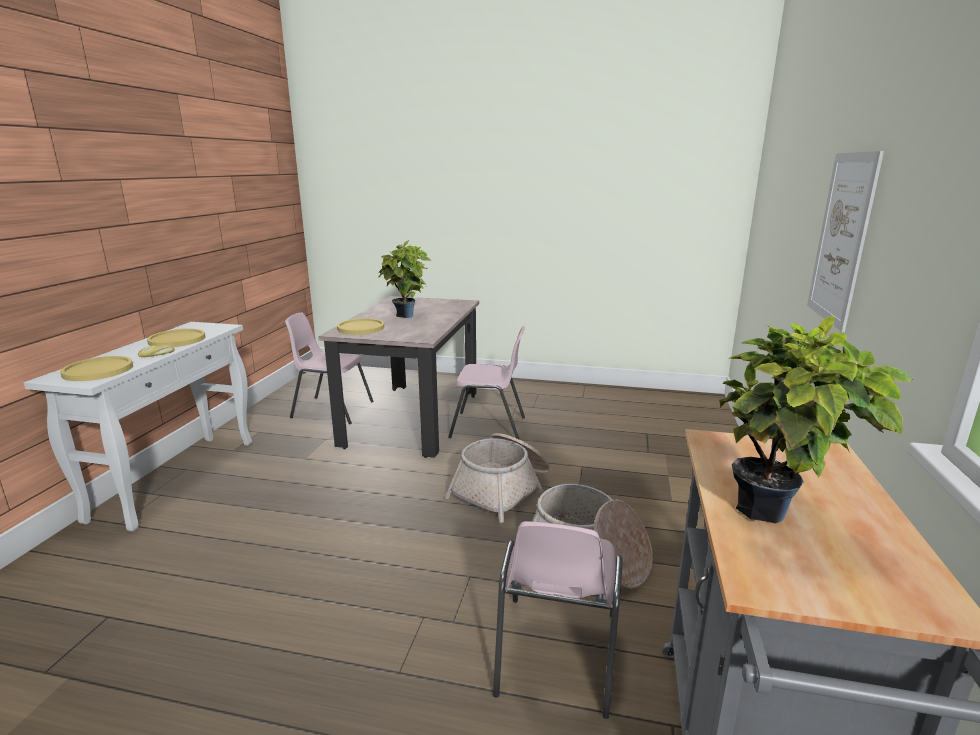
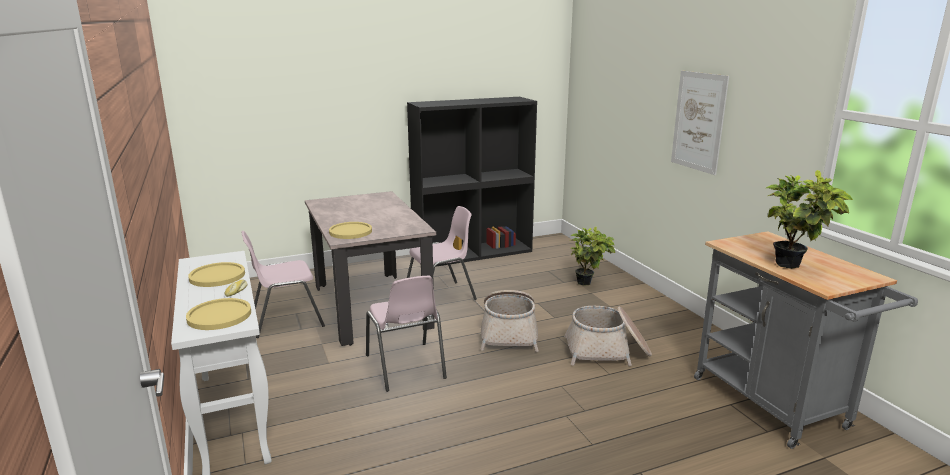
camera: 35 degrees left, 0 degrees up
(407, 317) = (367, 215): potted plant -> potted plant (588, 283)
(555, 654) = (652, 401): pink chair -> pink chair (405, 367)
(585, 392) = (473, 253): none -> black bookcase

